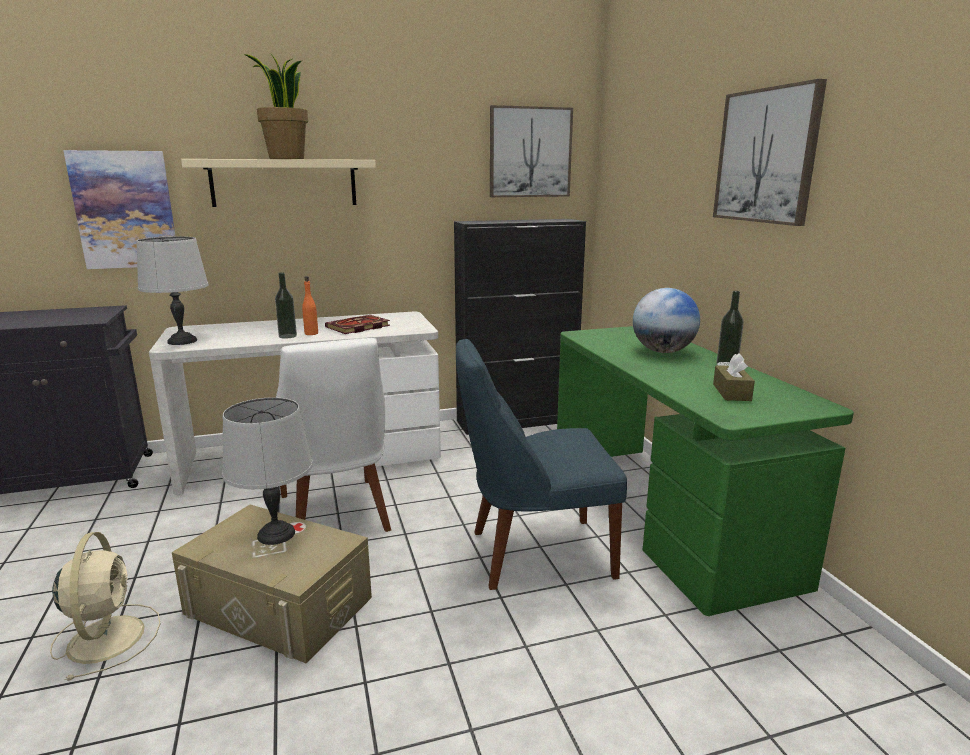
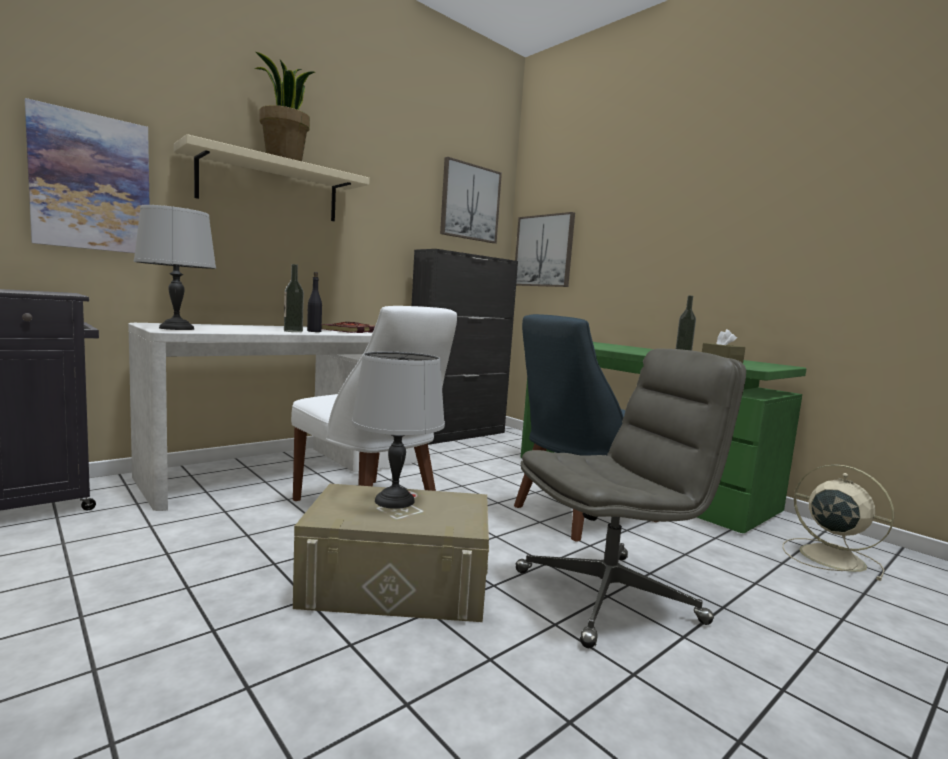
camera: 25 degrees left, 10 degrees down
(107, 636) = (213, 647): beige fan -> beige fan (828, 557)
(311, 333) = (314, 331): orange bottle -> black bottle
(450, 663) = (608, 595): none -> grey office chair
(662, 351) = (627, 348): globe -> none
(766, 156) = (704, 200): picture -> picture (544, 251)

